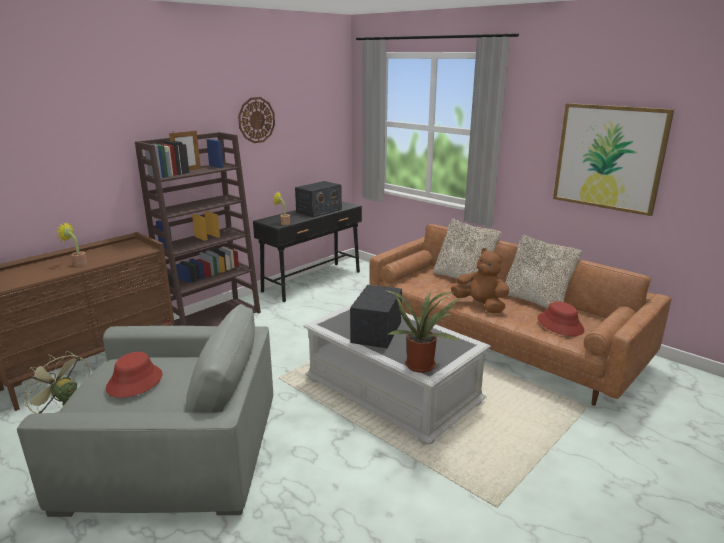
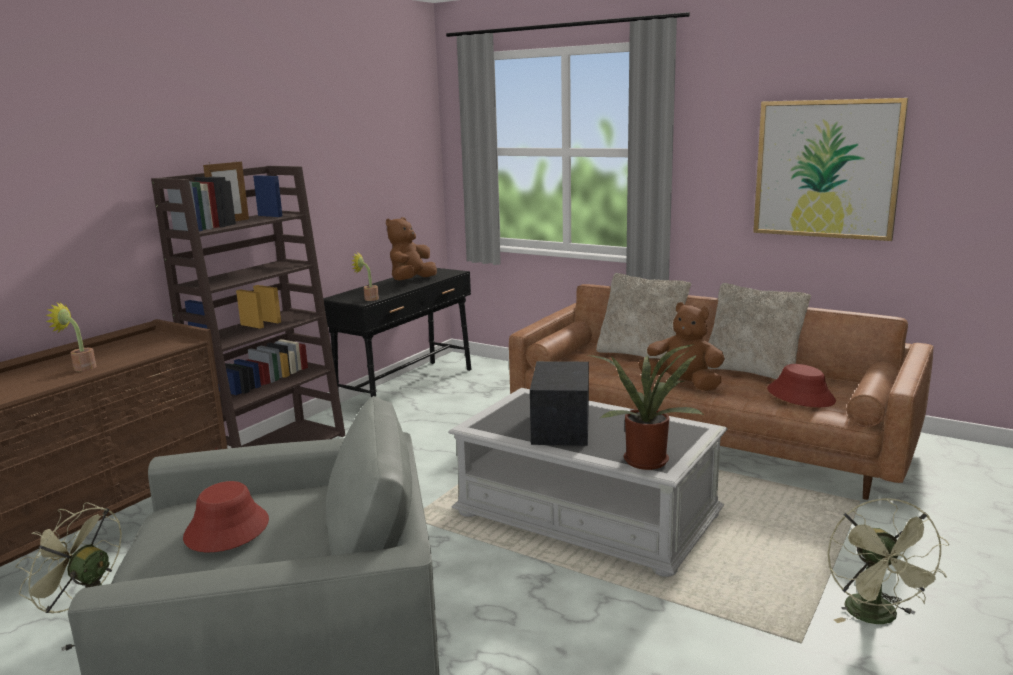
camera: 10 degrees left, 5 degrees down
(256, 120) = (318, 149): wall clock -> none
(318, 211) = (411, 281): radio -> brown plush toy
(559, 497) = (877, 617): none -> green fan

